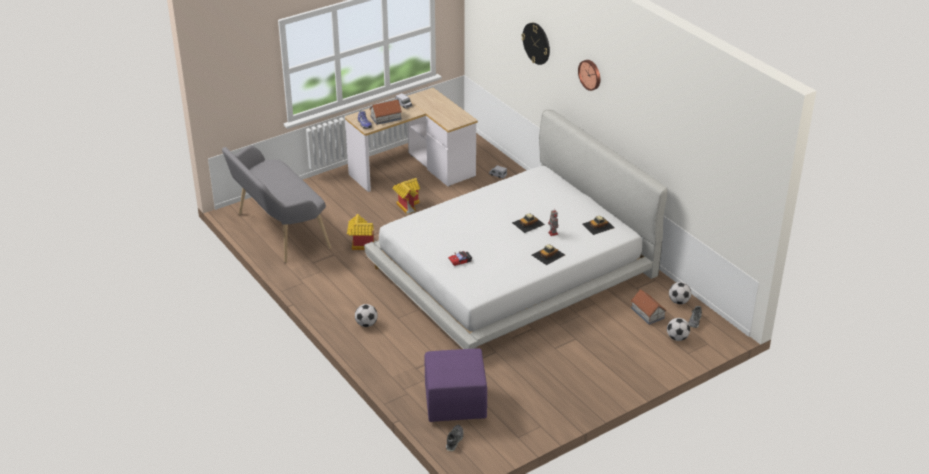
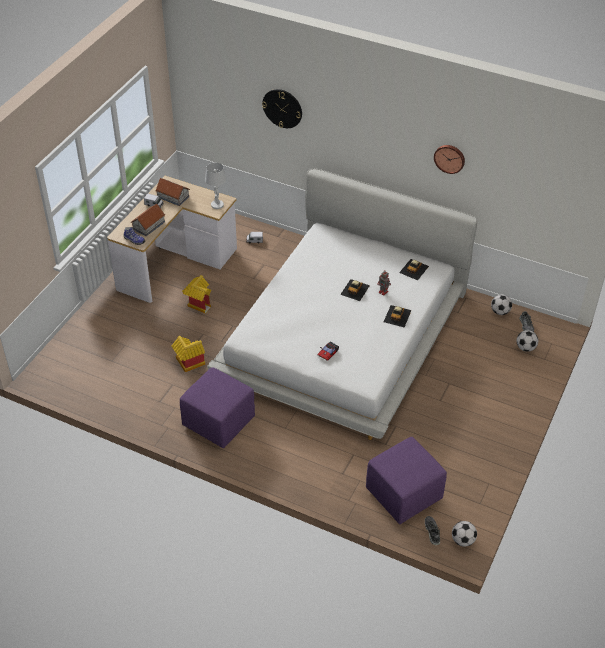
camera: 30 degrees left, 10 degrees up
(278, 231) = (98, 380): grey bench -> none
(346, 293) = (218, 422): none -> purple ottoman
(366, 324) = (262, 447): football -> football (463, 540)
(456, 120) = (217, 205): none -> white table lamp
(590, 74) = (362, 128): wall clock -> wall clock (449, 158)
(647, 313) = (485, 333): toy house -> toy house (173, 196)

